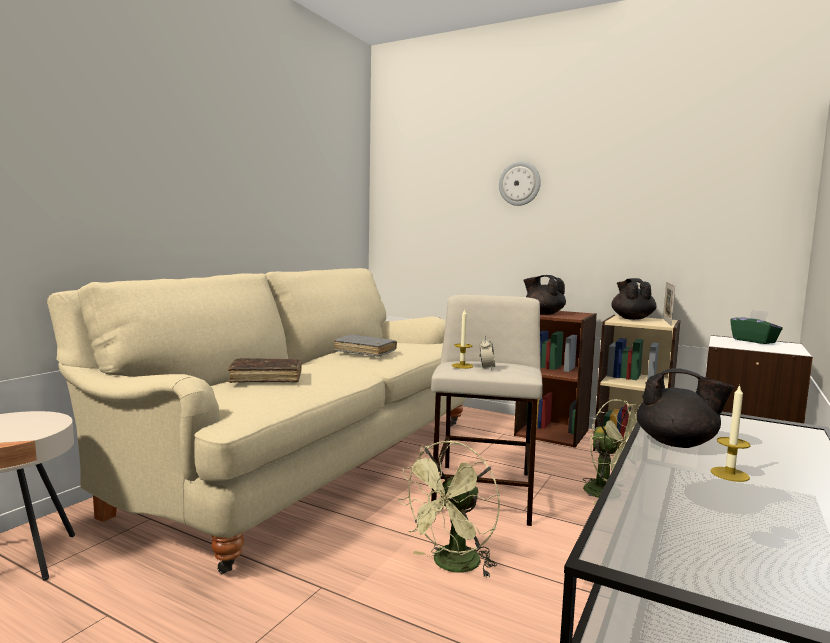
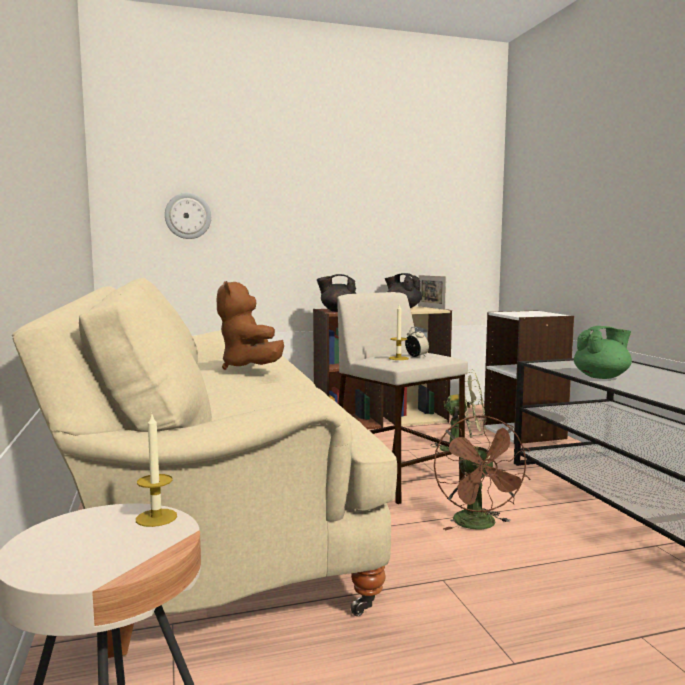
camera: 45 degrees left, 0 degrees up
(266, 378) = (269, 403): brown book -> none
(365, 351) = (249, 367): grey book -> brown plush toy
(452, 566) = (479, 525): green fan -> brown fan
(519, 183) = (284, 185): wall clock -> wall clock (188, 216)
(677, 443) = (602, 377): black teapot -> green teapot
(729, 474) = (659, 383): candle -> candle (156, 518)
(754, 341) = (520, 312): green tissue box -> none

